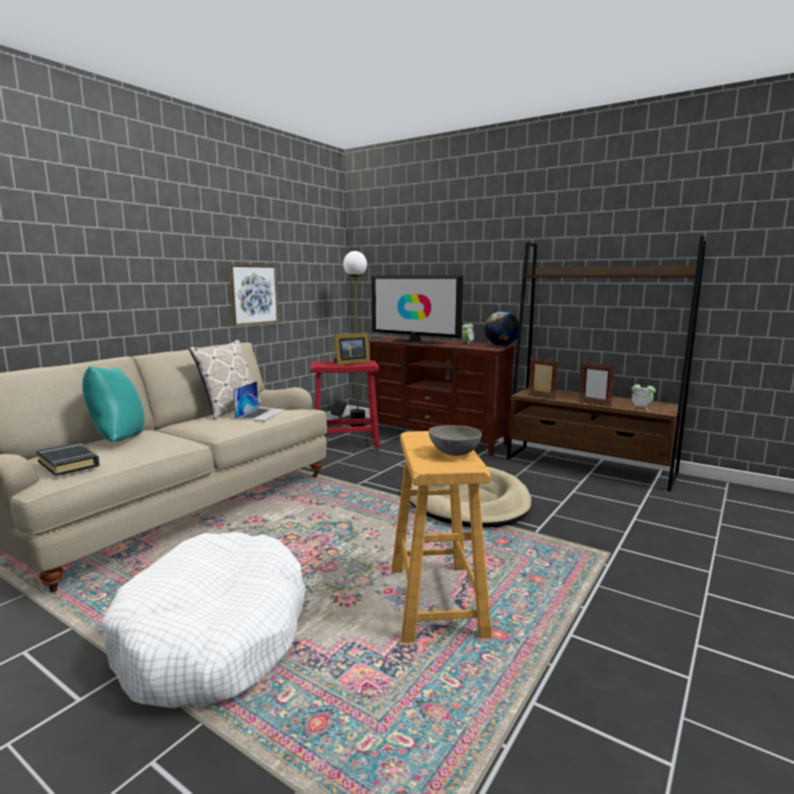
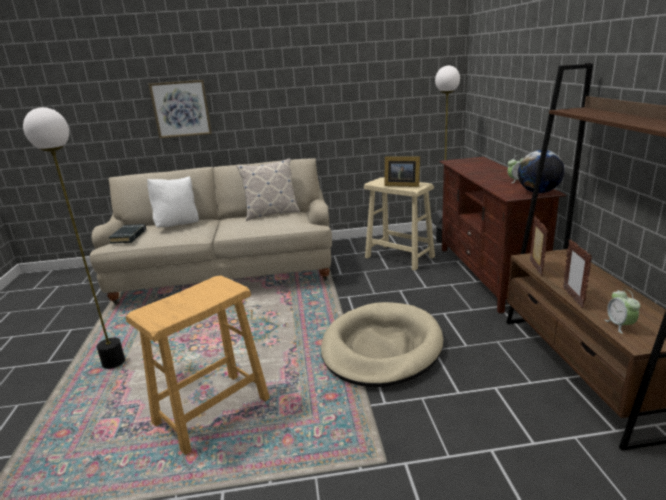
camera: 50 degrees right, 10 degrees up
(117, 441) = (178, 225): turquoise pillow -> white pillow
(214, 636) = (114, 362): white dog bed -> floor lamp
(254, 294) = (343, 113): picture -> picture (181, 109)
(260, 414) = (275, 222): laptop -> none
(346, 444) = (399, 257): red stool -> beige stool
(415, 342) = (471, 170): television -> none
(454, 454) = (182, 308): grey bowl -> none

